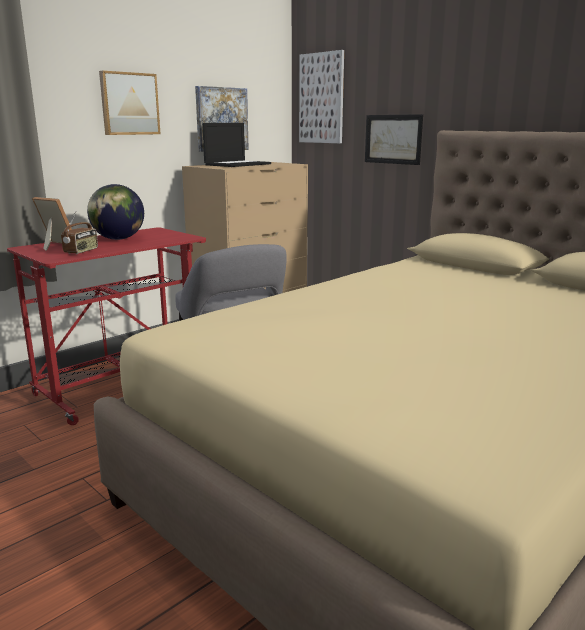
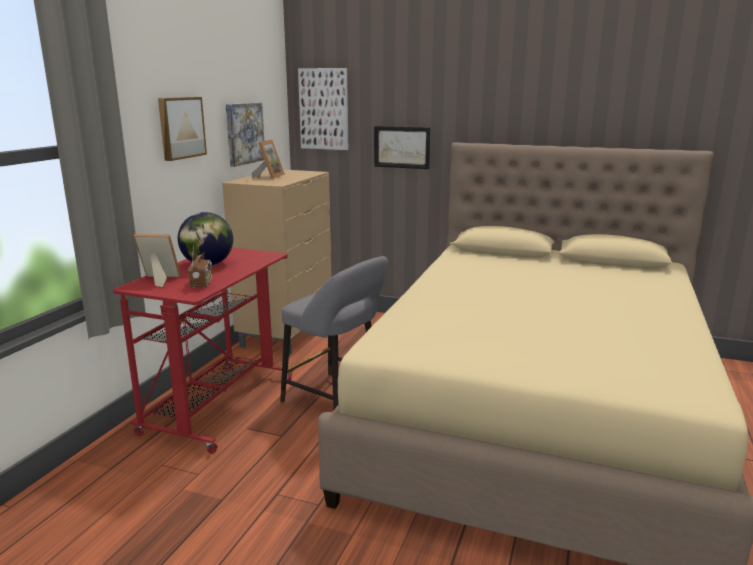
camera: 25 degrees left, 0 degrees up
(237, 164) = (269, 176): laptop -> picture frame

